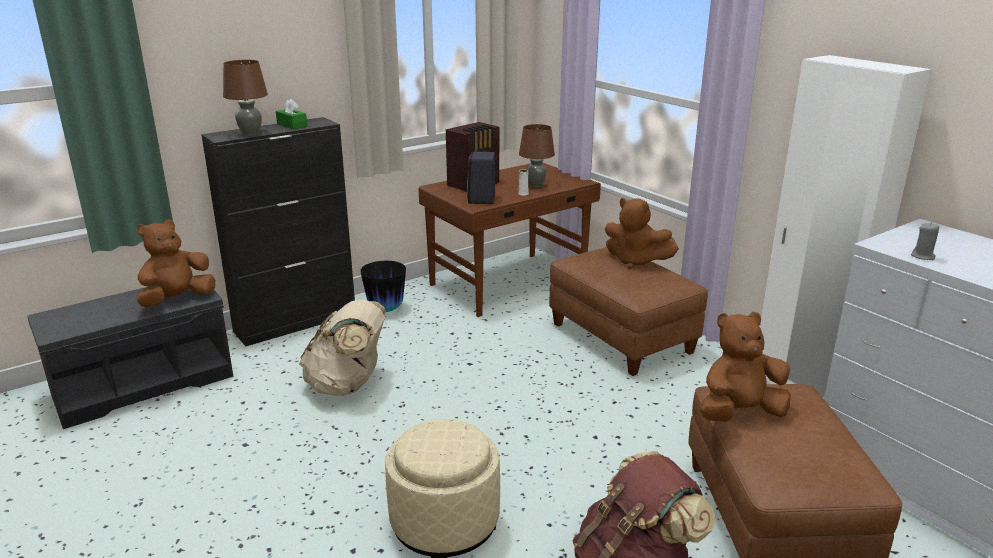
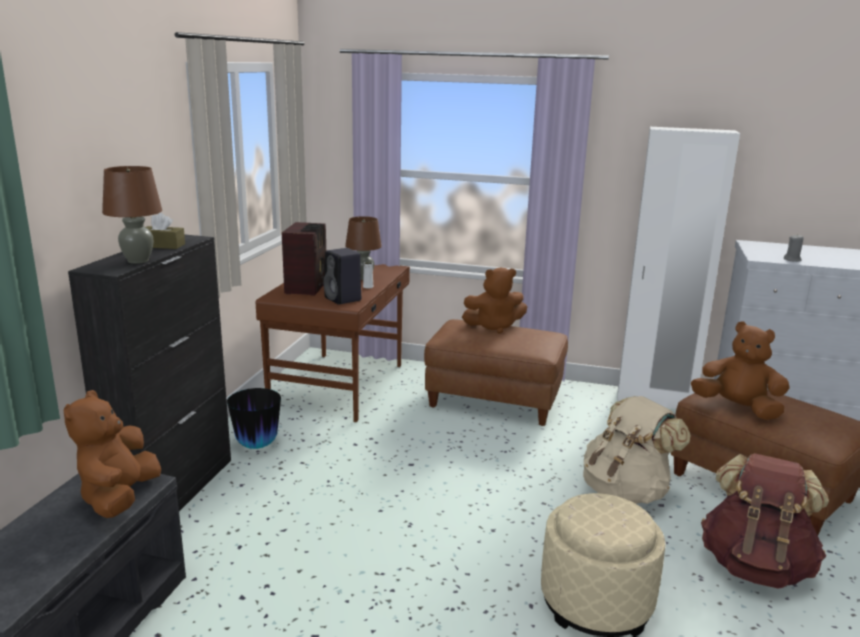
camera: 40 degrees left, 5 degrees down
(292, 125) = (162, 245): green tissue box -> brown tissue box
(347, 385) = (330, 529): beige backpack -> beige backpack (626, 491)
(739, 413) = (737, 408): brown plush toy -> brown plush toy turned 90 degrees clockwise

